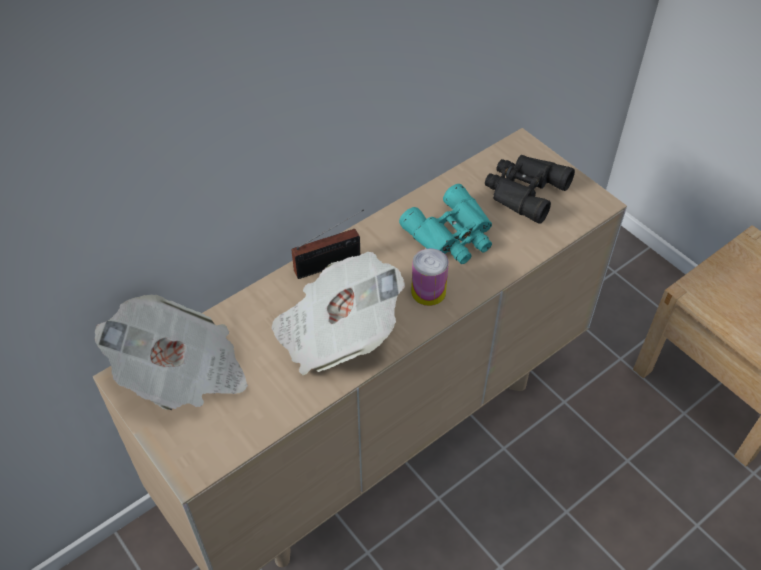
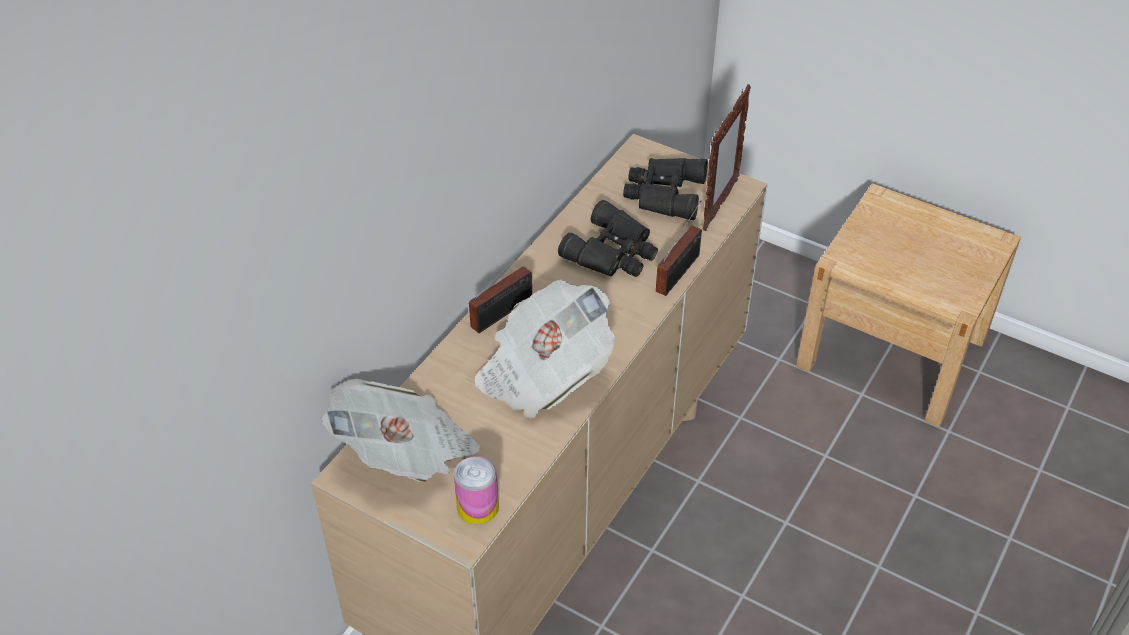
camera: 20 degrees left, 5 degrees down
(428, 292) = (615, 311): can -> can (477, 507)
(452, 235) = (613, 252): turquoise binoculars -> black binoculars
(506, 269) = (680, 271): none -> radio
(571, 215) = (719, 205): none -> picture frame

